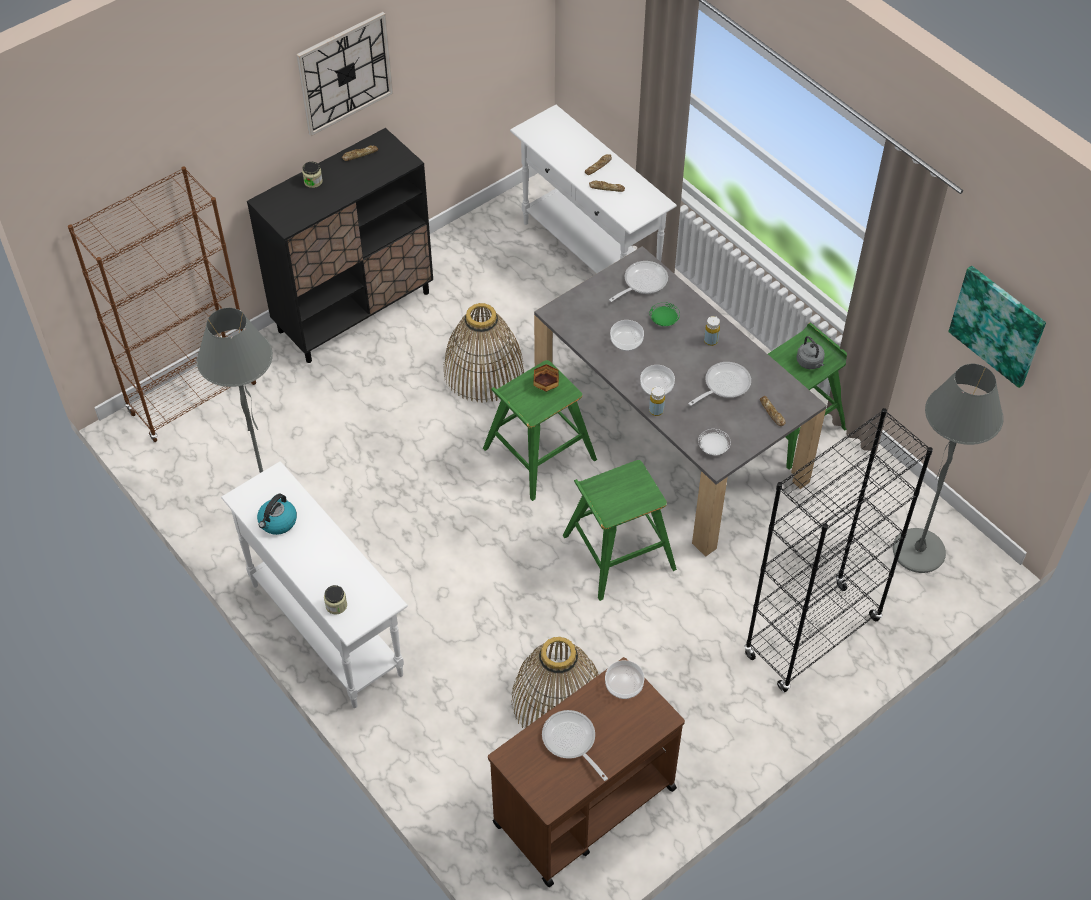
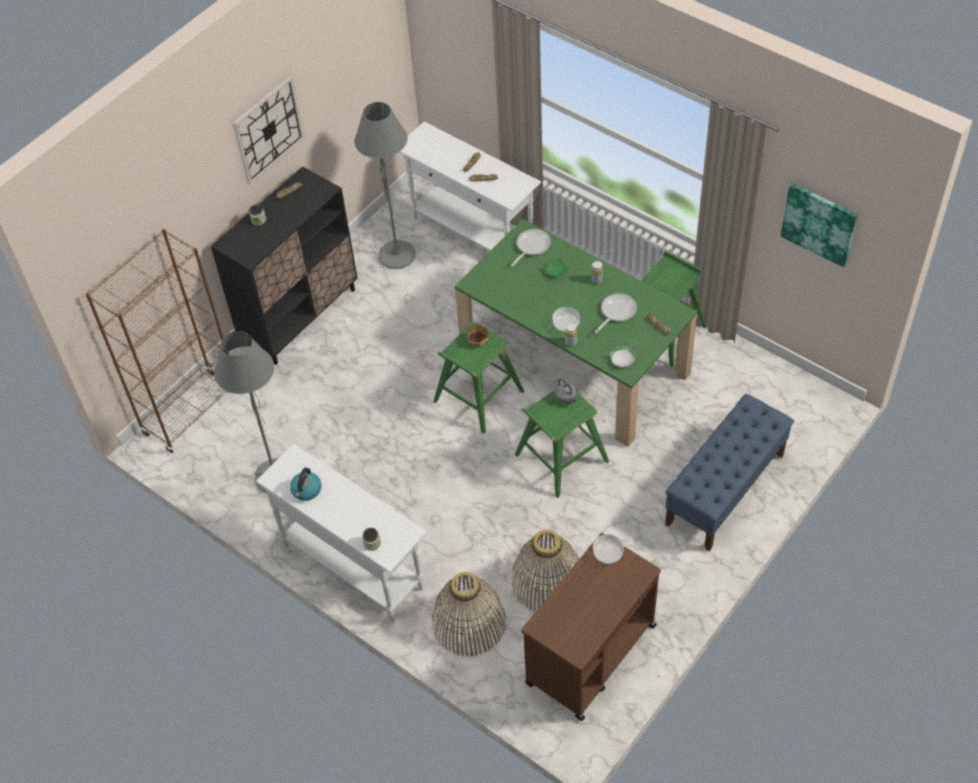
camera: 10 degrees left, 0 degrees up
(483, 370) = (416, 341): basket -> basket (469, 622)
(571, 742) = (581, 604): frying pan -> none
(626, 341) = (532, 294): bowl -> none
(668, 436) = (574, 361): grey dining table -> green dining table
(810, 363) = (674, 281): grey kettle -> grey kettle (566, 398)
(811, 638) = (725, 490): black bookcase -> blue bench
(919, 552) = (786, 408): grey floor lamp -> grey floor lamp (397, 255)

